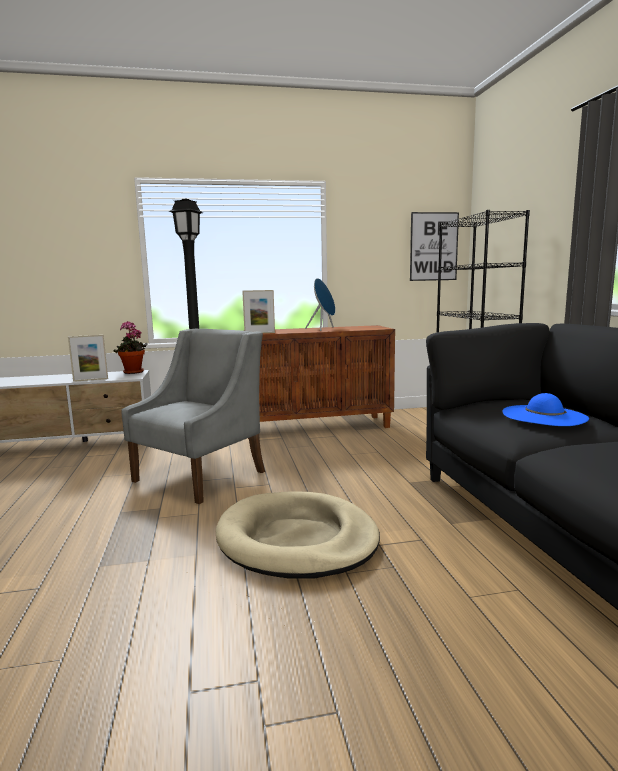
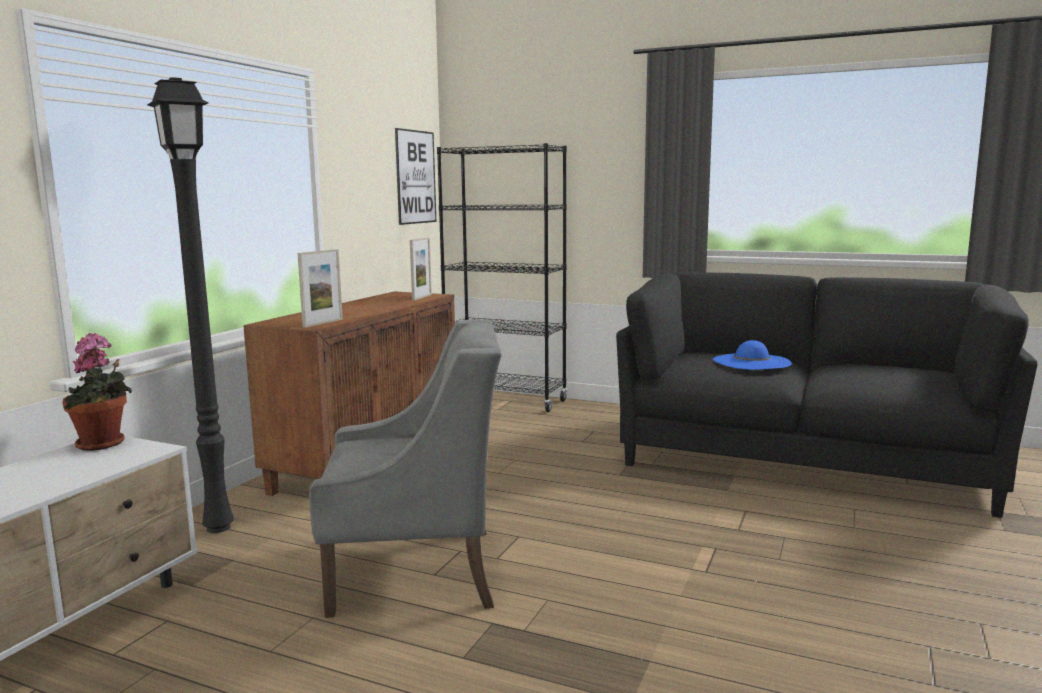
camera: 55 degrees left, 0 degrees up
(90, 380) = (79, 479): picture frame -> picture frame (422, 297)
(201, 476) = (417, 569): grey armchair -> grey armchair turned 105 degrees clockwise
(297, 540) = (689, 562): beige dog bed -> none
(323, 329) = (369, 305): blue speaker -> none

